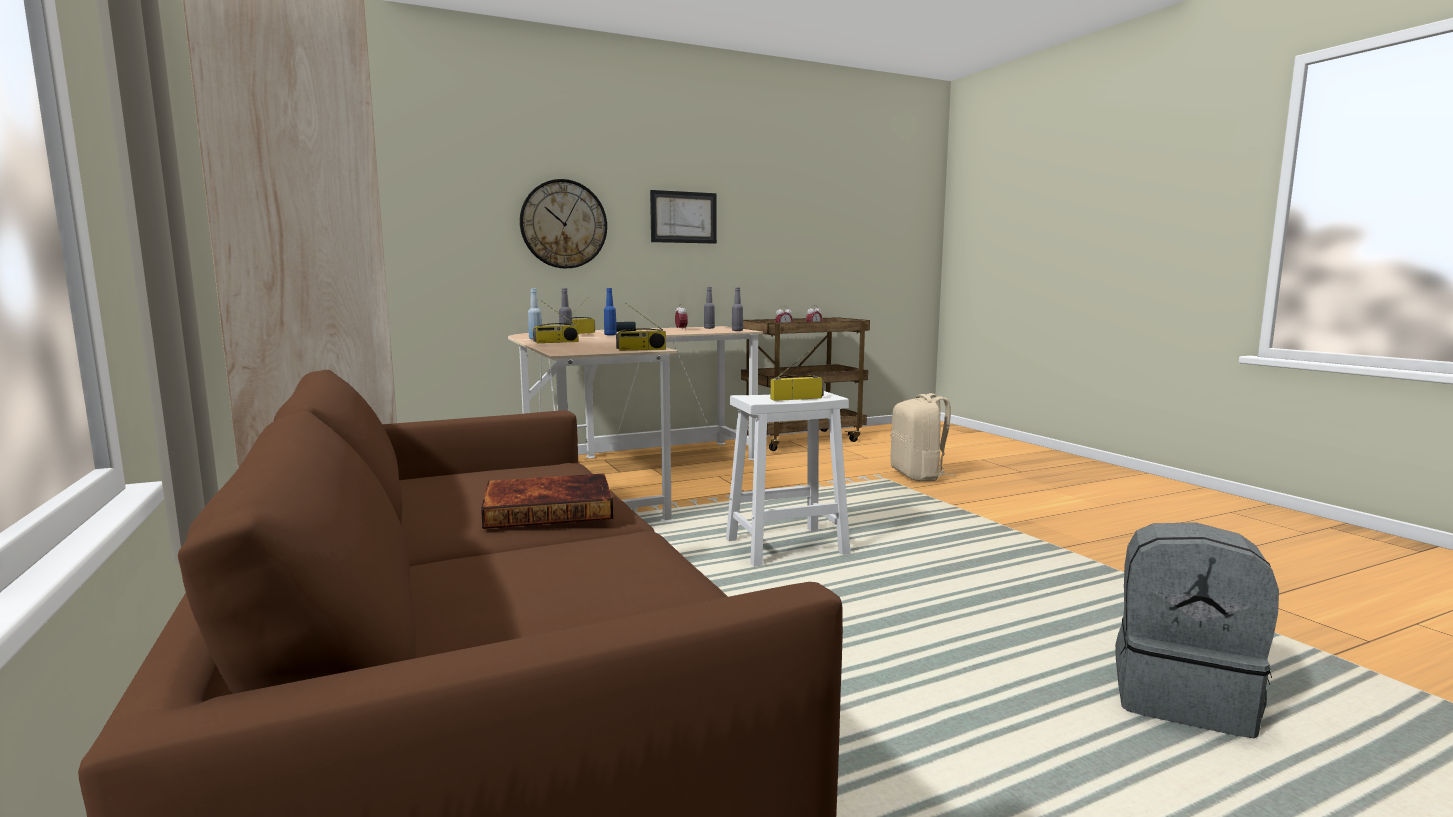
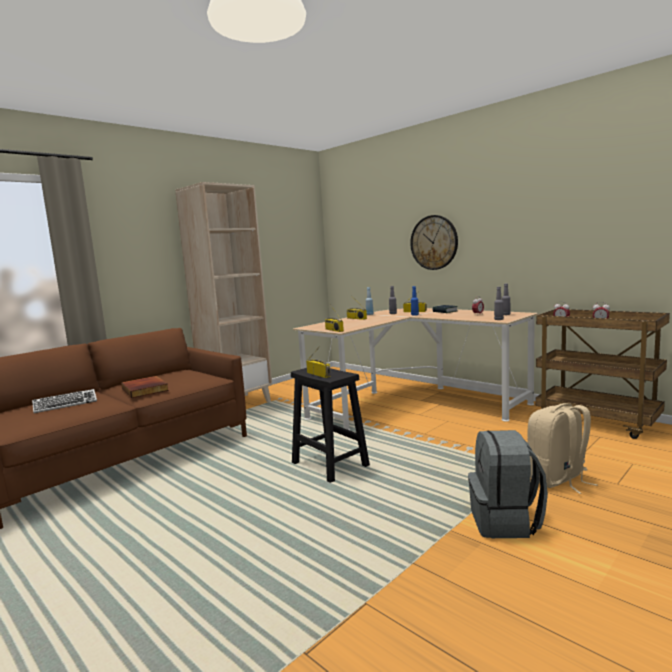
camera: 70 degrees right, 0 degrees up
(534, 586) = (65, 404): none -> keyboard
(683, 217) = (511, 229): picture -> none
(784, 546) = (329, 464): white stool -> black stool
(1182, 697) = (150, 614): grey backpack -> grey backpack (505, 522)

